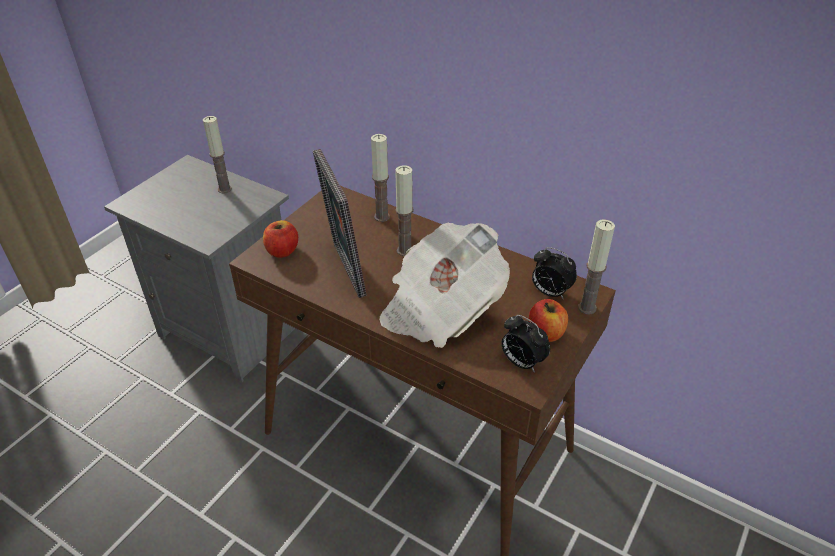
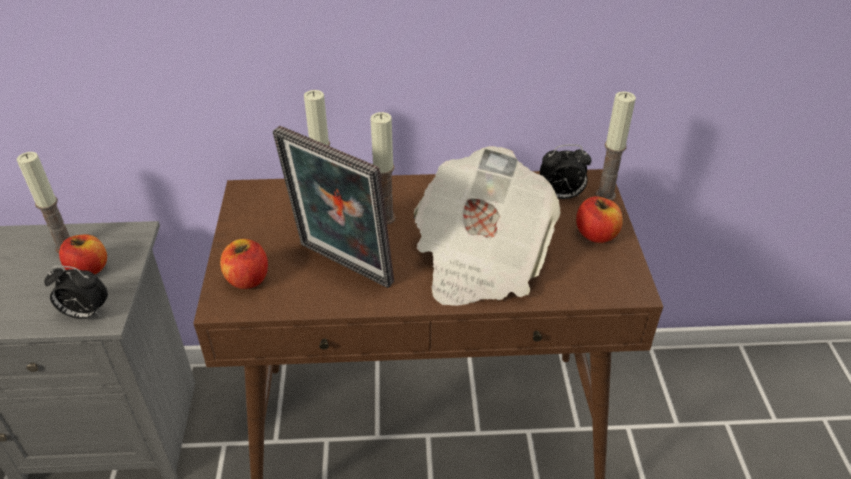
camera: 35 degrees left, 0 degrees up
(225, 208) = (89, 269): none -> apple
(521, 362) = (604, 272): alarm clock -> alarm clock (85, 314)

